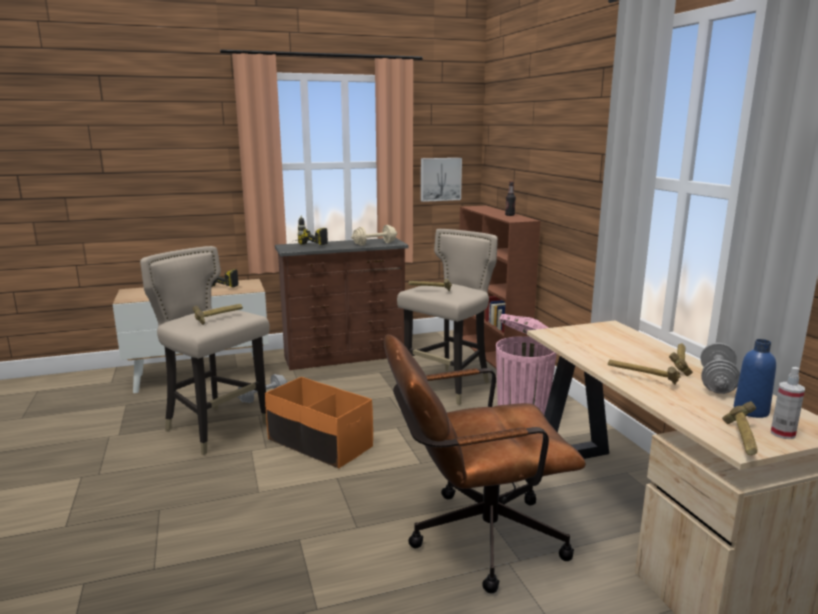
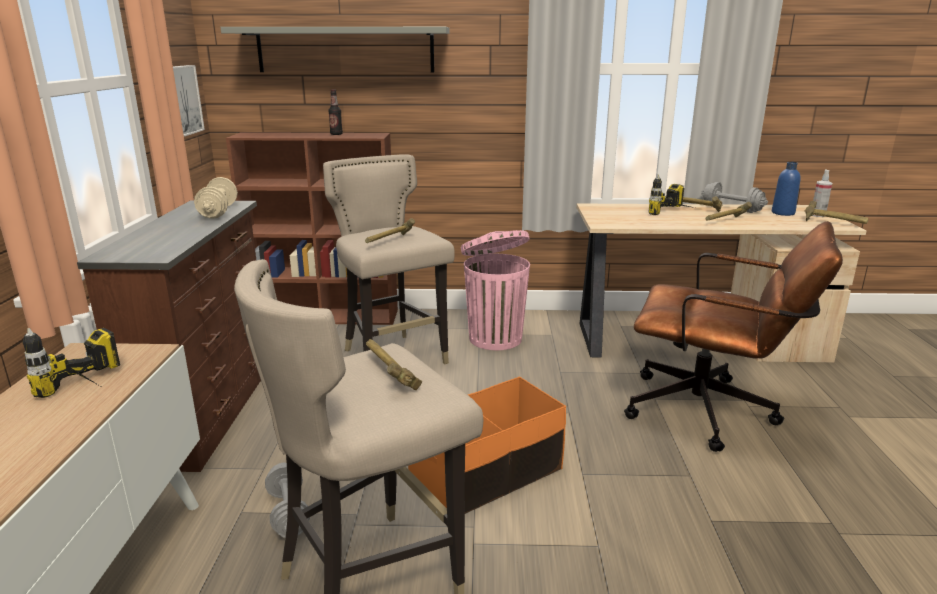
camera: 70 degrees left, 5 degrees up
(304, 247) = (154, 245): power drill -> power drill (676, 215)
(474, 538) = (712, 413): brown office chair -> brown office chair turned 75 degrees counterclockwise
(530, 152) = (345, 50): none -> grey shelf

